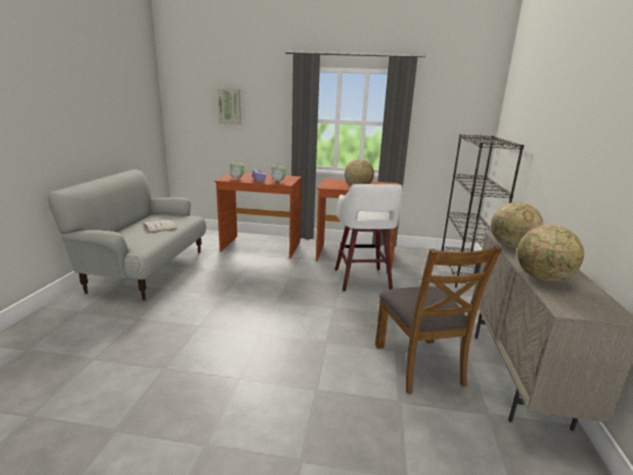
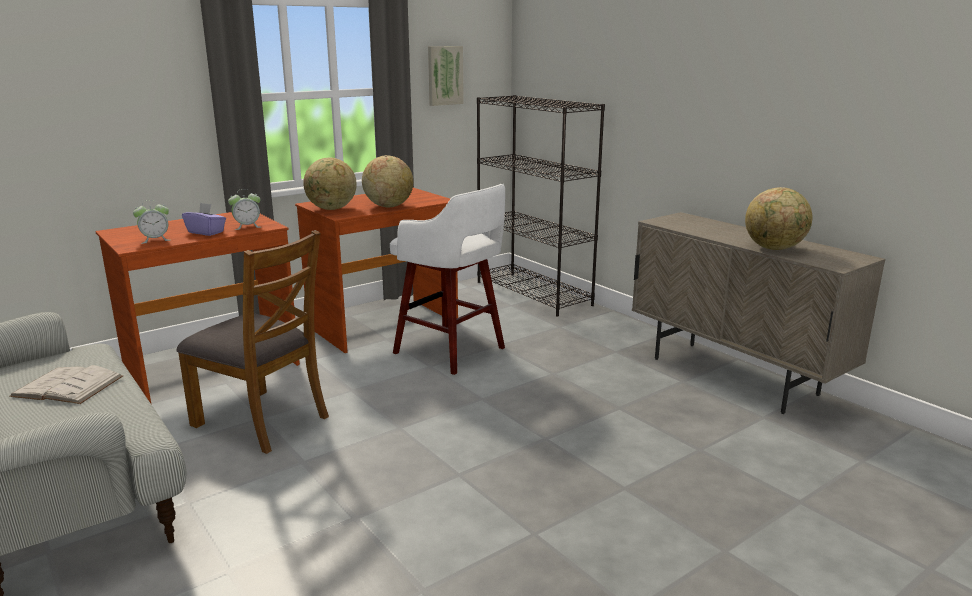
camera: 45 degrees left, 0 degrees up
(229, 106) = (48, 85): picture -> picture (444, 75)
(419, 364) = (658, 408): brown chair -> brown chair (262, 420)
(511, 246) = (691, 229): globe -> globe (332, 209)

